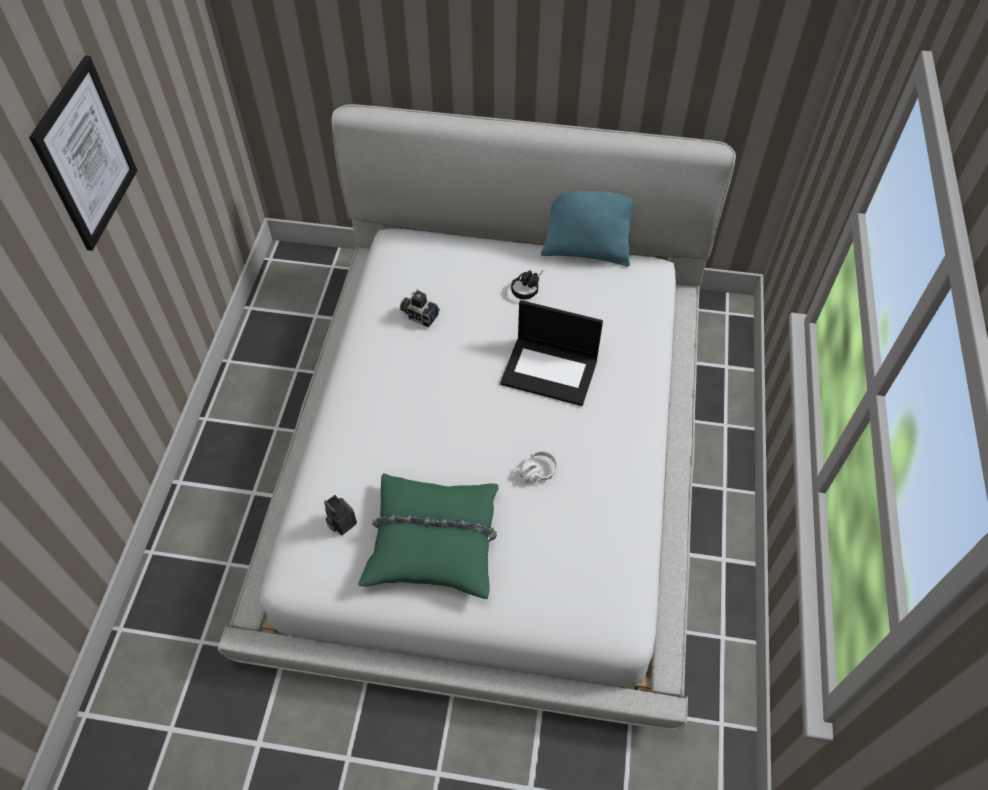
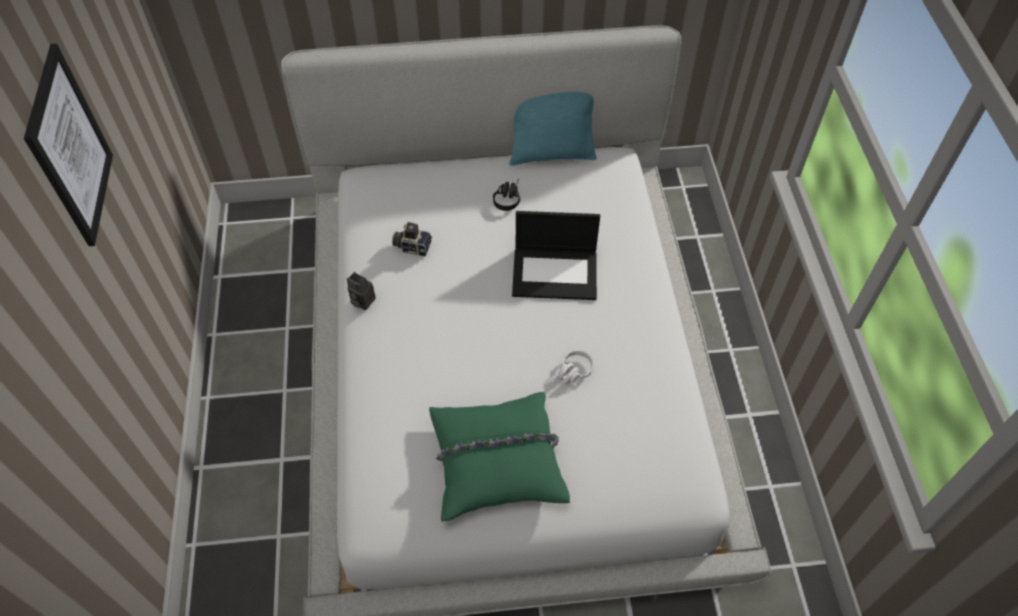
camera: 15 degrees left, 0 degrees up
(340, 523) = (401, 466): camera -> camera (361, 301)

